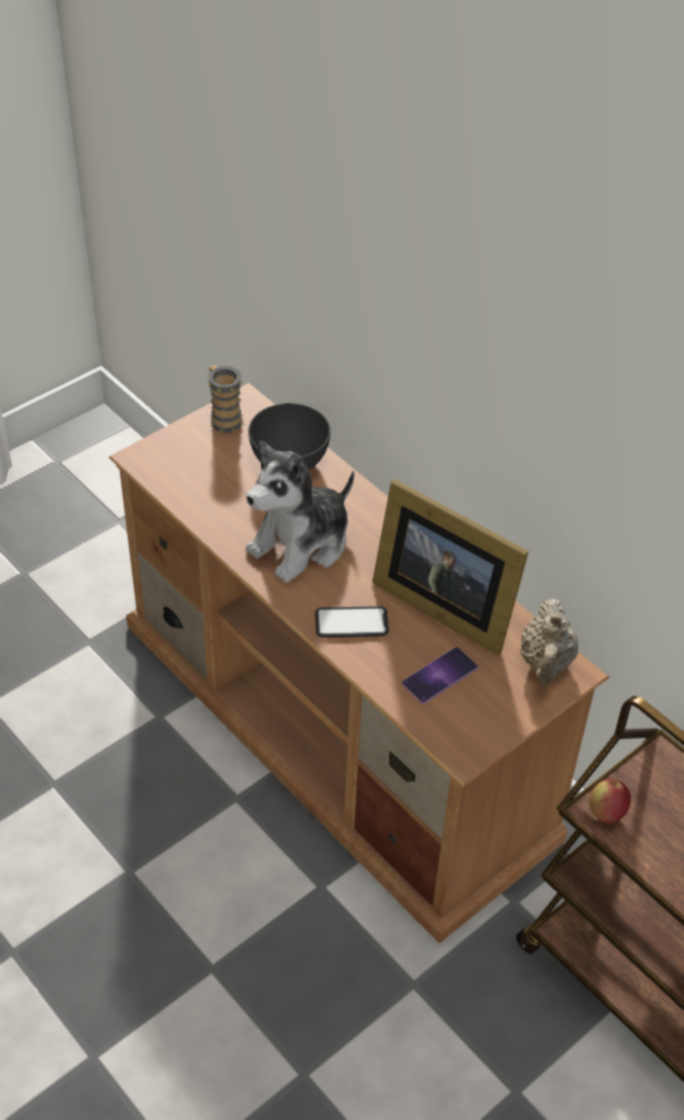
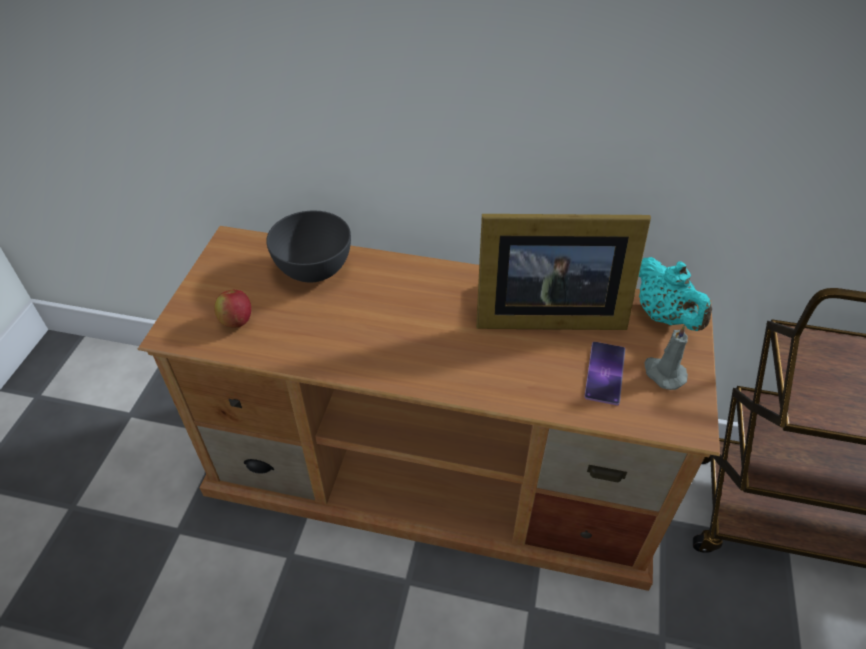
camera: 35 degrees left, 0 degrees up
(223, 418) = (223, 263): mug -> none
(301, 544) = (388, 329): plush toy -> none
(351, 623) = (494, 371): phone -> none
(489, 704) = (663, 373): none -> grey candle
(546, 663) = (664, 316): beige teapot -> turquoise teapot
(606, 812) = (816, 405): apple -> apple (236, 321)

